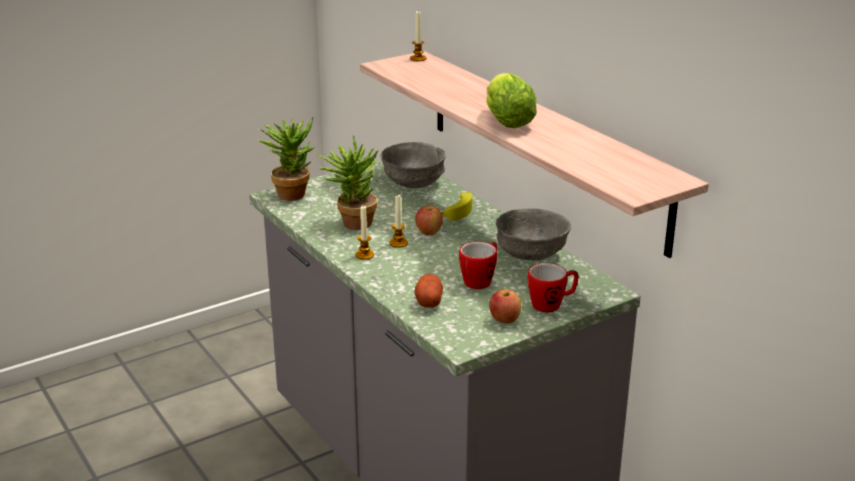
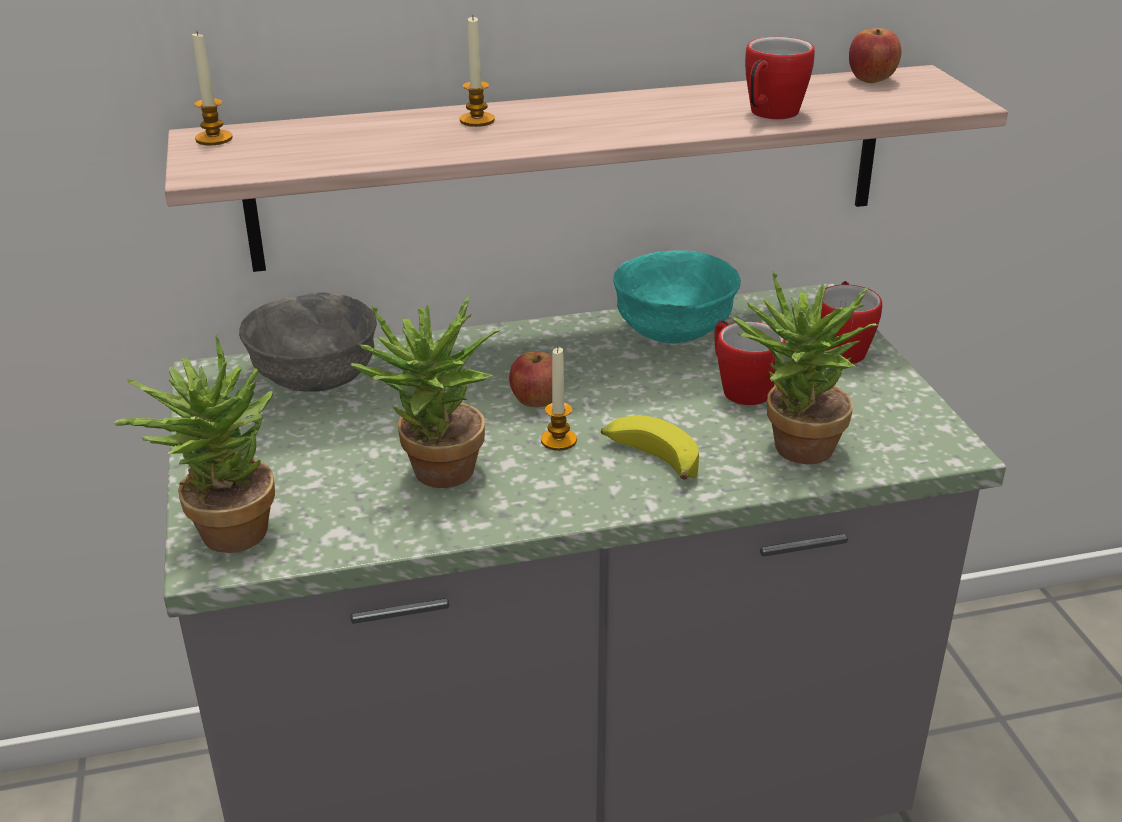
camera: 70 degrees left, 5 degrees up
(364, 255) = (585, 486): candle -> candle (477, 120)
(428, 301) = (792, 450): potato -> potted plant
(457, 210) = (470, 359): banana -> banana (649, 459)
(504, 320) = (878, 395): apple -> apple (871, 80)
(506, 120) = (620, 125): lettuce -> none
(530, 255) = (674, 331): grey bowl -> turquoise bowl
(556, 149) = (769, 115): none -> mug

